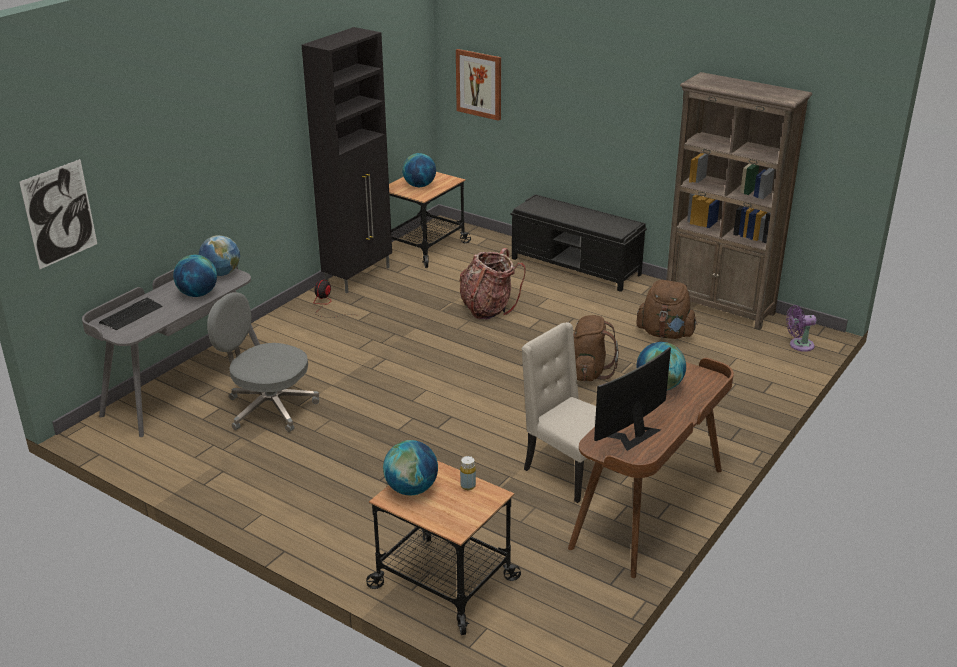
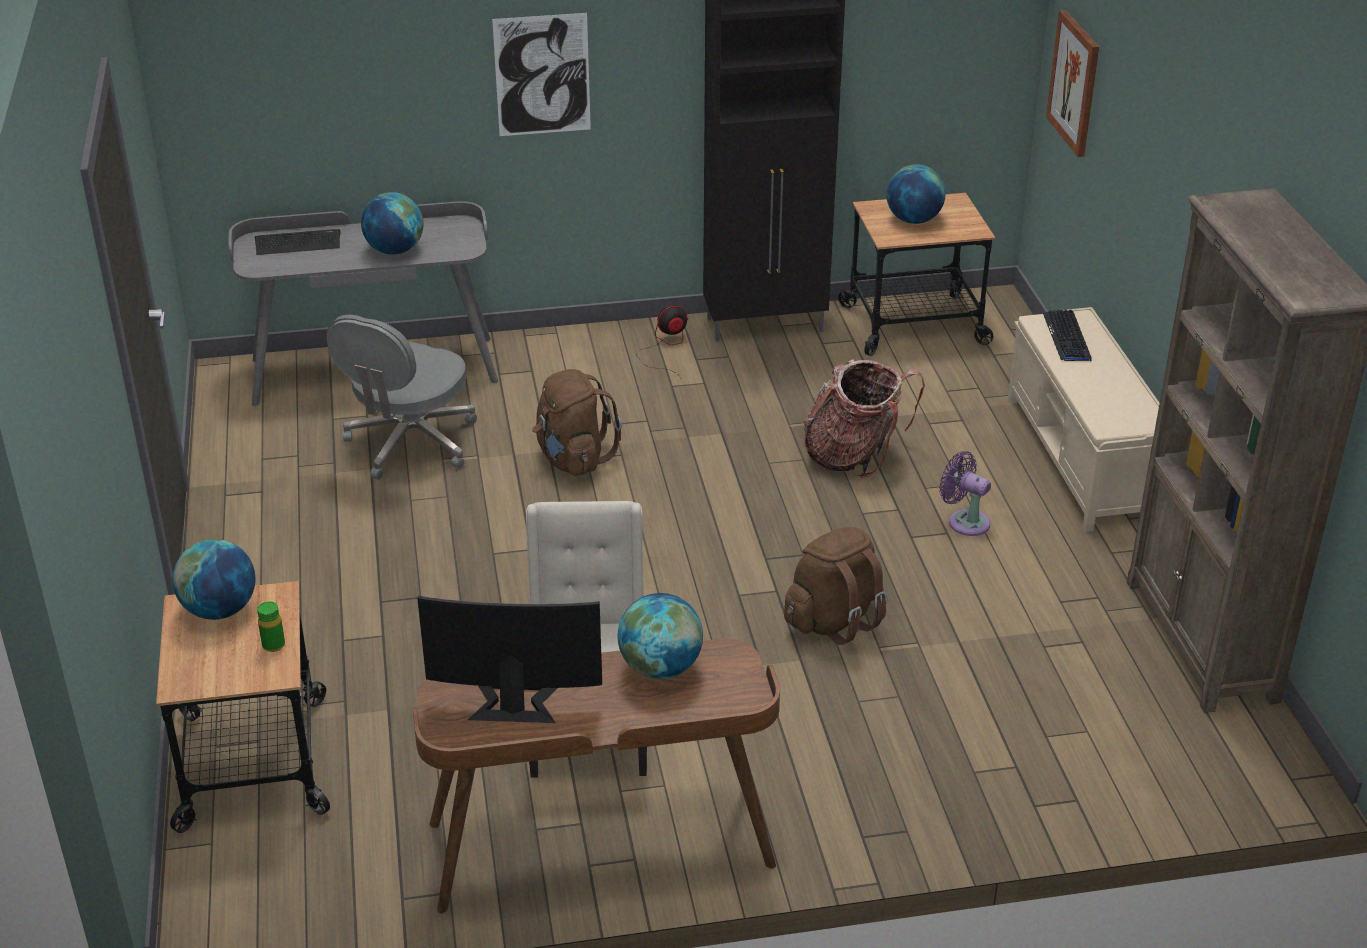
camera: 45 degrees right, 5 degrees up
(59, 214) = (225, 78): picture -> picture (542, 75)
(221, 274) = (459, 236): globe -> none
(269, 408) = (410, 444): grey office chair -> grey office chair turned 135 degrees counterclockwise
(468, 486) = (273, 645): yellow bottle -> green bottle
(546, 208) = (1067, 337): none -> keyboard
(576, 267) = (1083, 459): black bench -> beige bench
(665, 334) = (1041, 631): brown backpack -> brown backpack (573, 459)
(799, 345) = (1227, 775): purple fan -> purple fan (965, 521)

